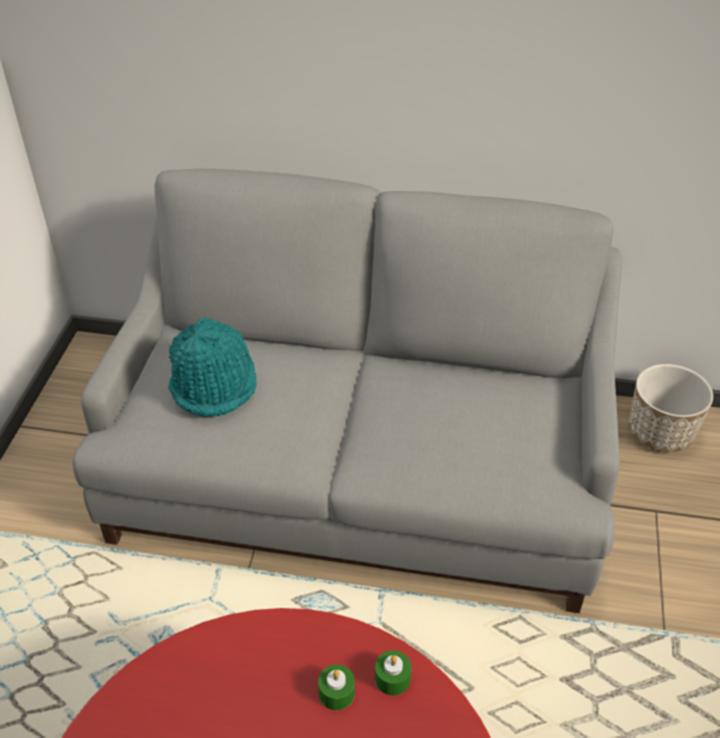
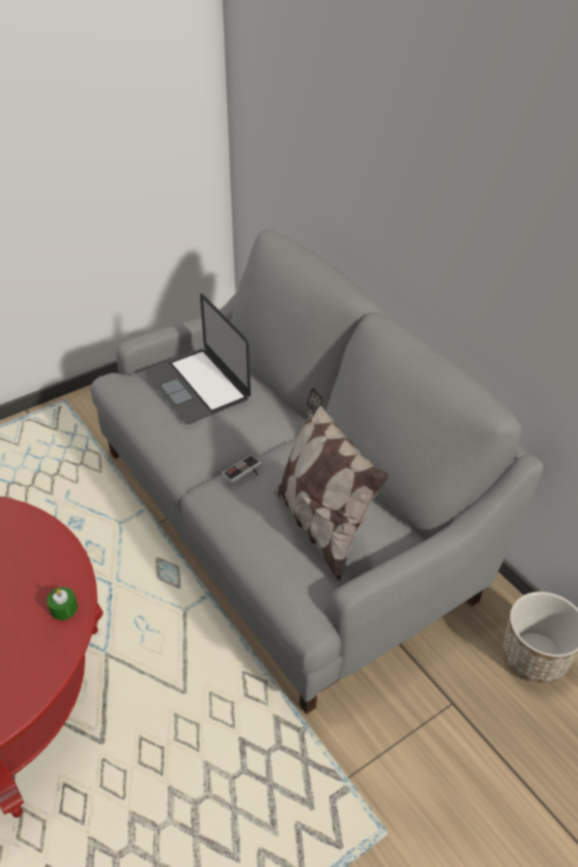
camera: 45 degrees right, 0 degrees up
(214, 383) = (197, 385): turquoise hat -> laptop
(336, 693) = (31, 590): green candle -> none
(372, 430) = (244, 474): none -> game controller
(495, 424) = (321, 525): none -> pillow

